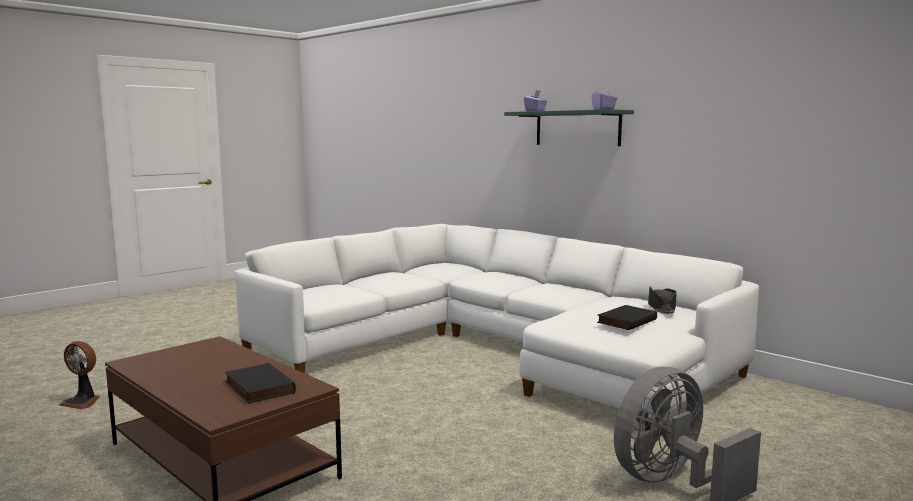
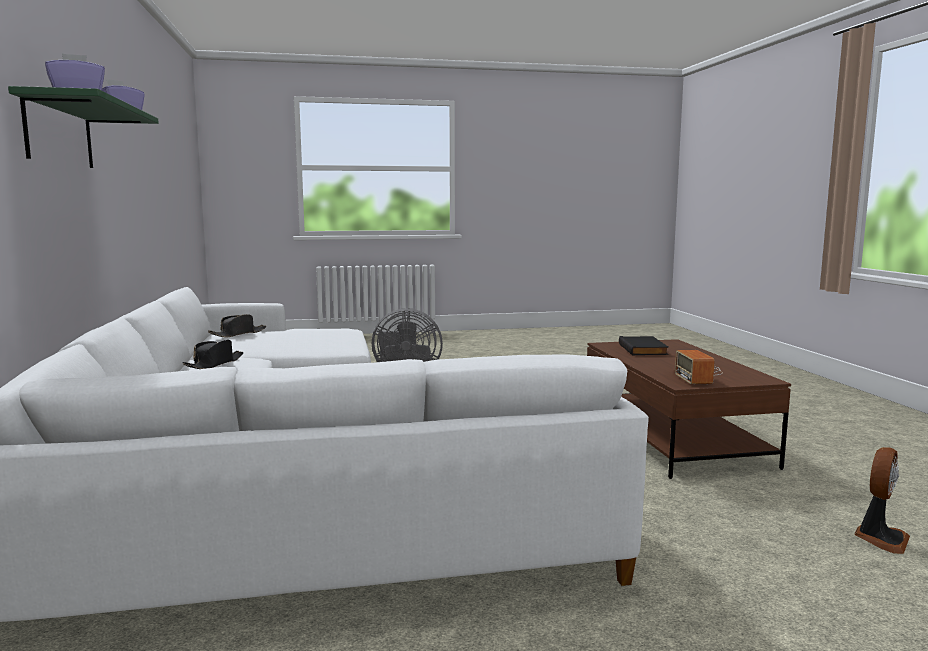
camera: 145 degrees left, 0 degrees up
(82, 402) = (880, 538): fan -> fan turned 75 degrees clockwise
(193, 357) = (699, 374): none -> radio
(560, 288) = (214, 364): none -> black hat
(626, 320) = (307, 332): black book -> none

